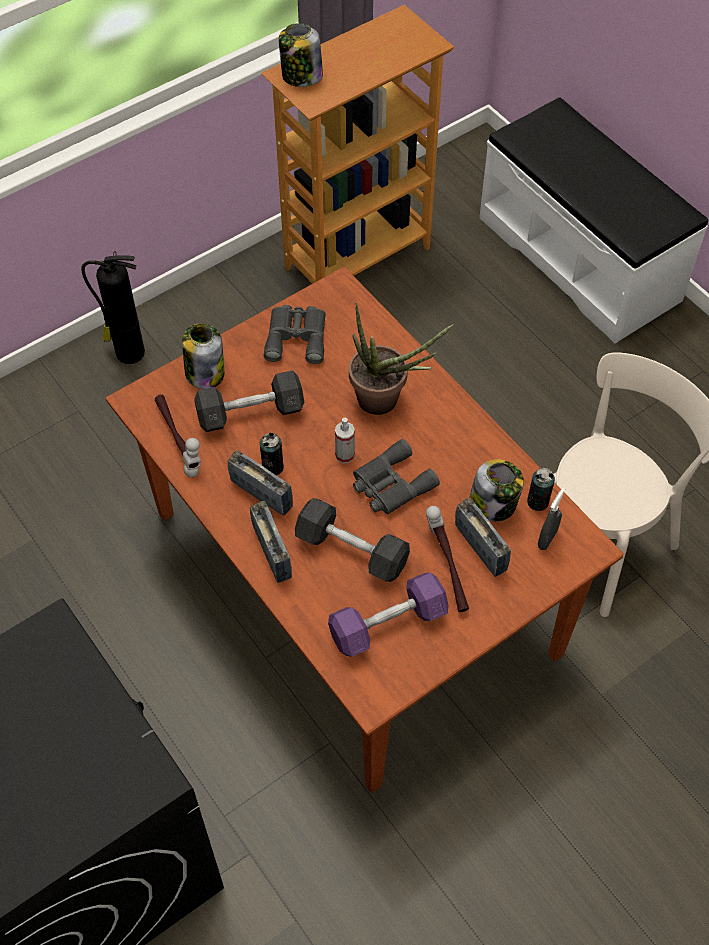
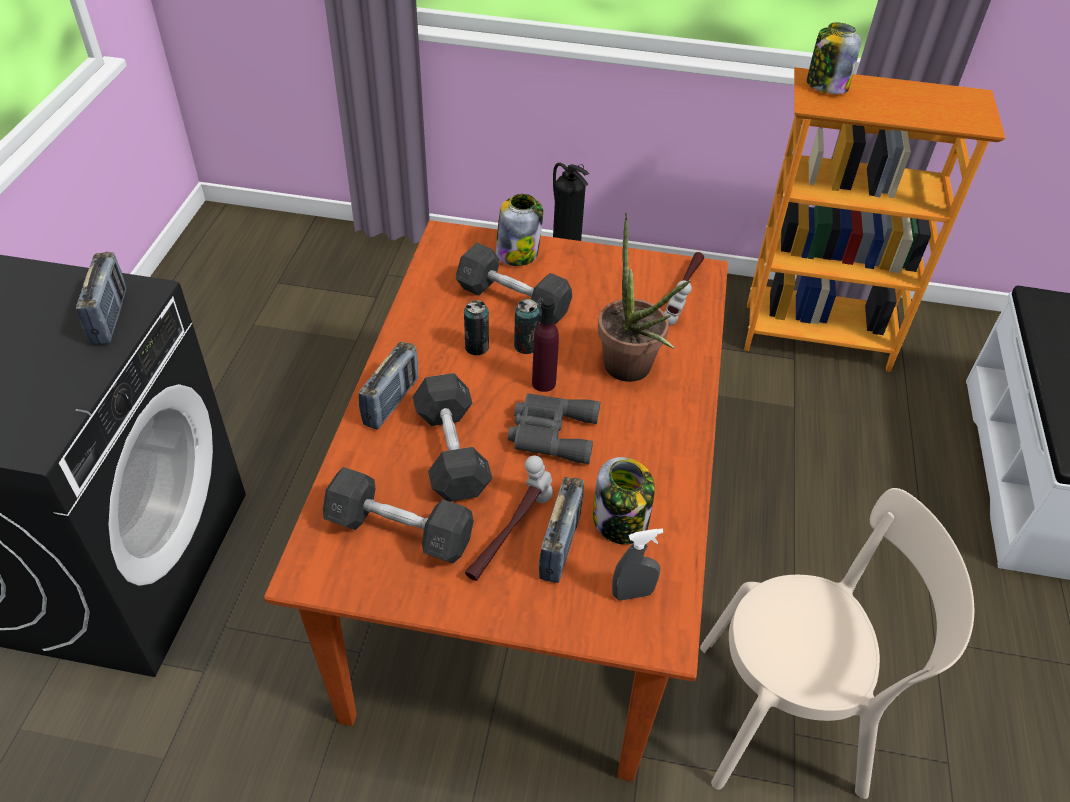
camera: 45 degrees right, 10 degrees down
(178, 439) = (437, 279): hammer -> hammer (684, 294)
(261, 494) = (442, 358): radio -> radio (110, 317)
(297, 336) = (621, 279): grey binoculars -> none
(345, 455) = (543, 383): spray bottle -> purple bottle
(388, 624) = (400, 531): purple dumbbell -> grey dumbbell
(538, 502) = (665, 555): can -> can (526, 346)

